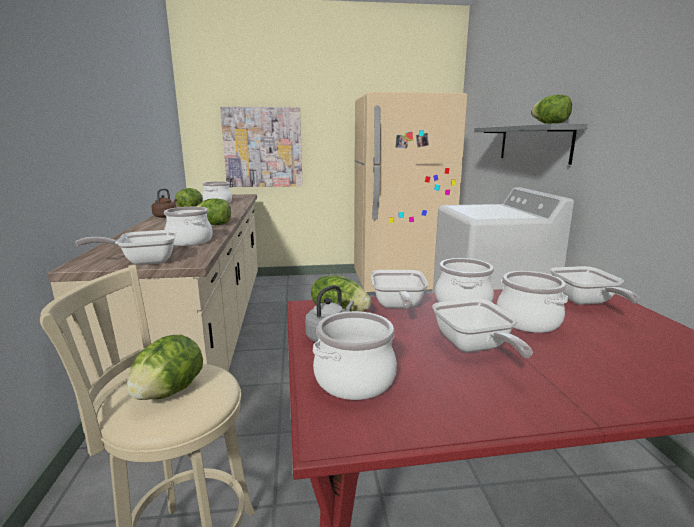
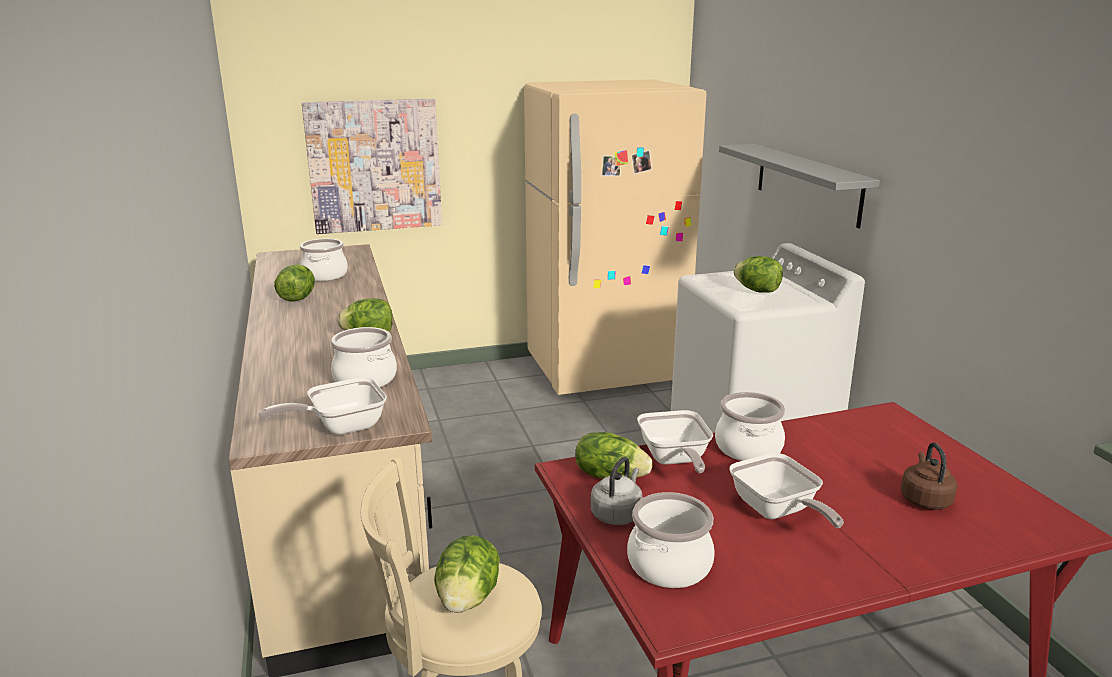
camera: 10 degrees left, 5 degrees up
(166, 216) = (273, 319): brown kettle -> brown kettle (924, 499)
(527, 321) = (825, 470): cooking pot -> none
(550, 124) = (832, 173): lettuce -> lettuce (757, 291)
(585, 302) = (884, 434): frying pan -> none

